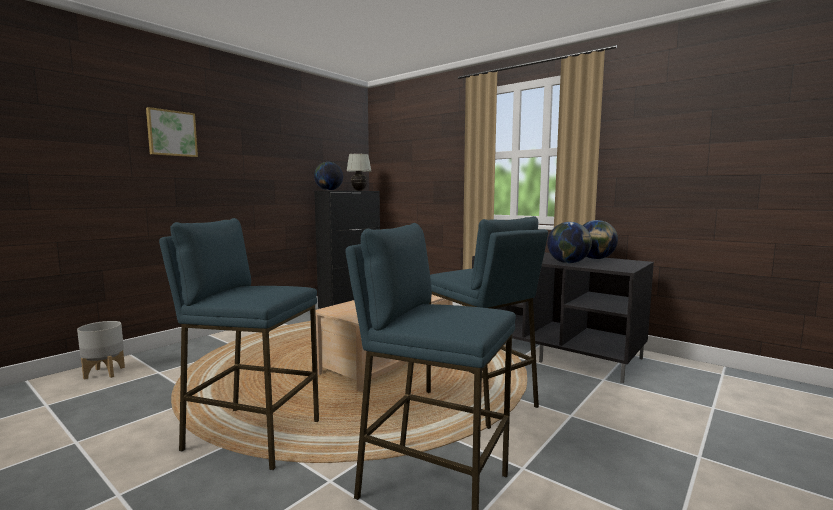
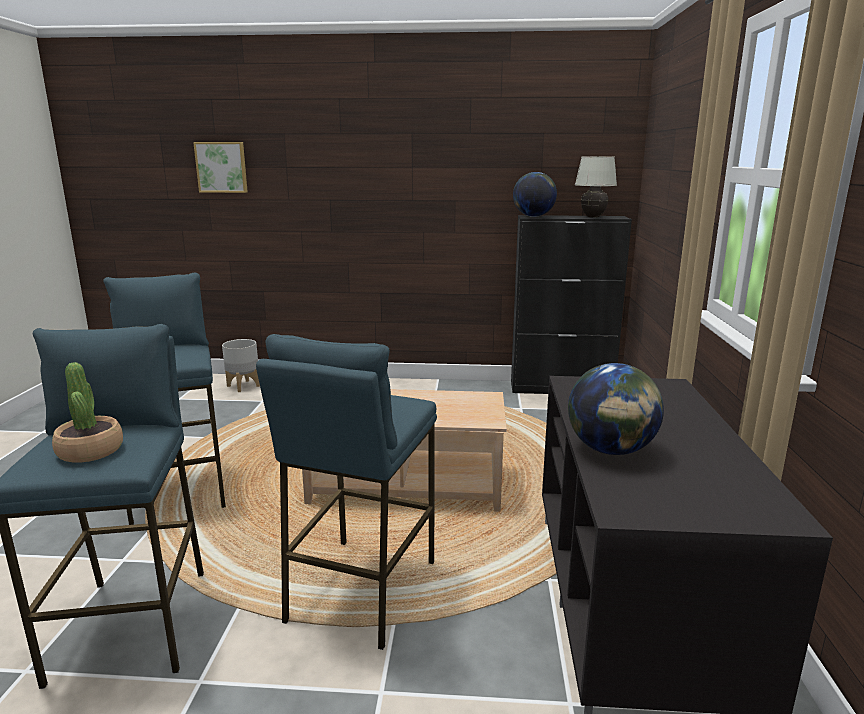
camera: 55 degrees right, 10 degrees up
(171, 133) = (326, 149): picture -> picture (222, 167)
(459, 313) = (91, 451): none -> potted plant
(595, 259) = (720, 466): globe -> none

